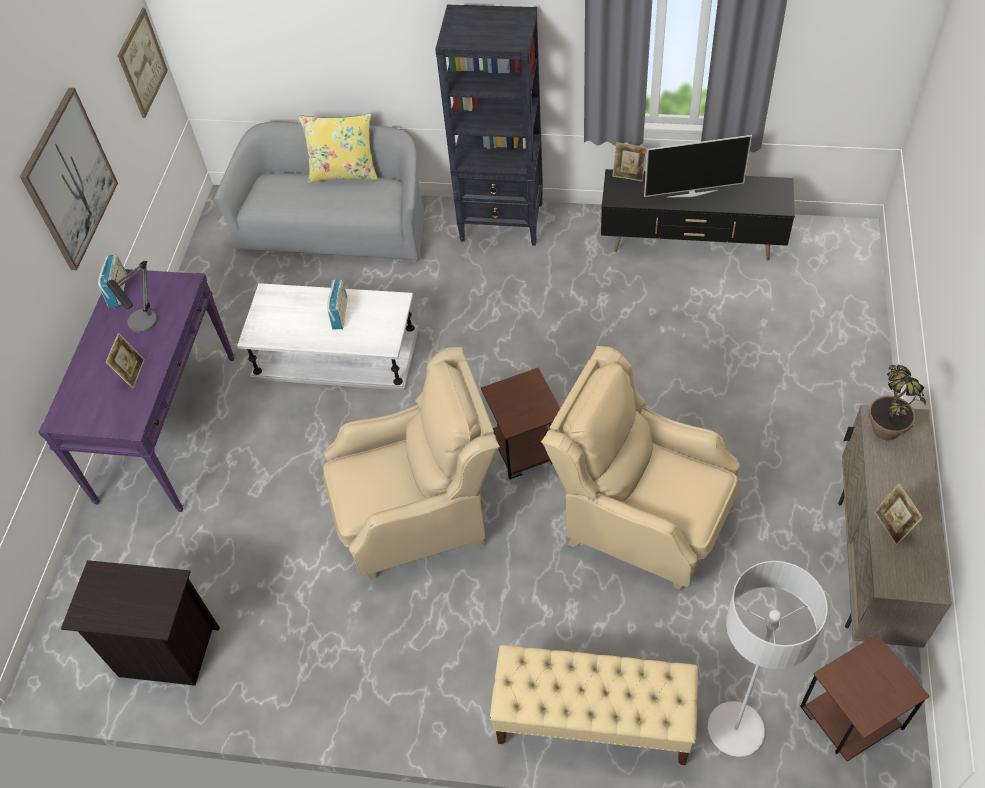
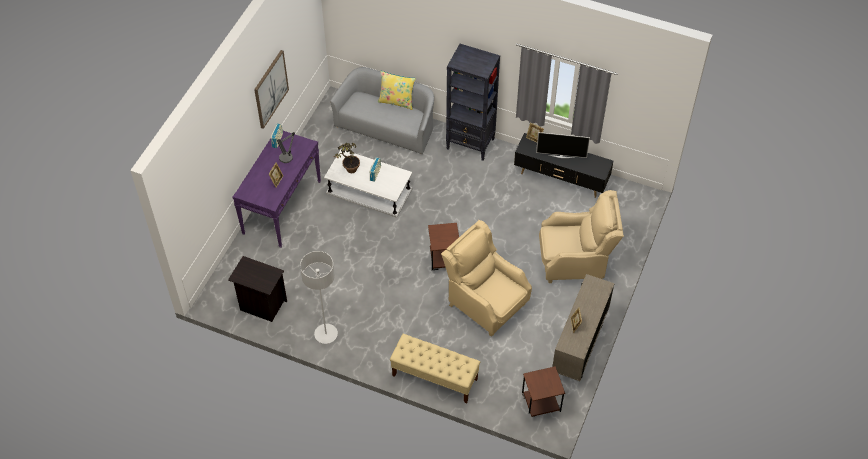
camera: 10 degrees right, 0 degrees up
(142, 63) = (312, 32): picture -> none
(419, 514) = (387, 275): beige armchair -> beige armchair (575, 261)
(735, 729) = (492, 395): grey floor lamp -> grey floor lamp (326, 334)
(883, 437) = (589, 289): potted plant -> potted plant (349, 171)

